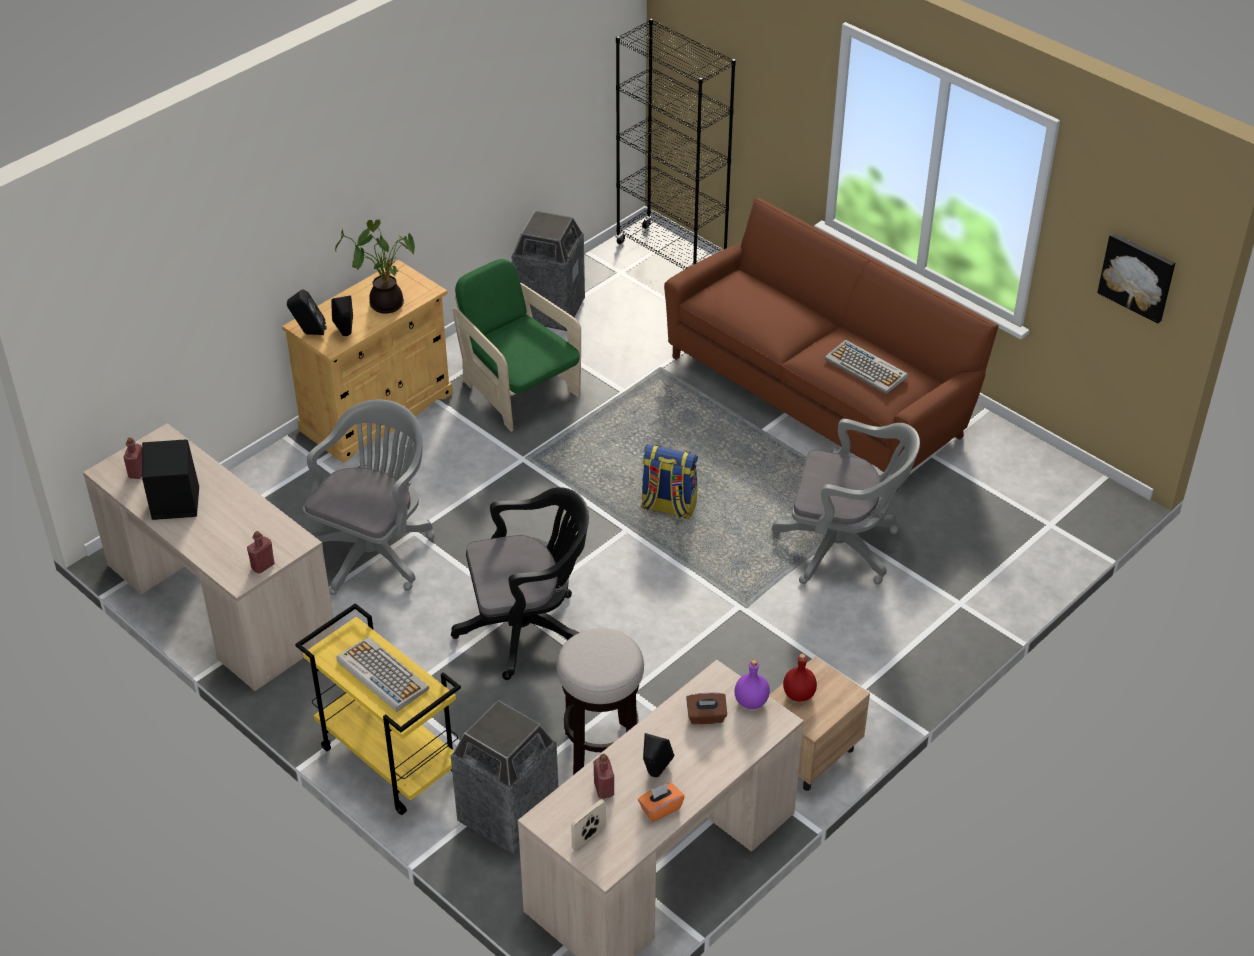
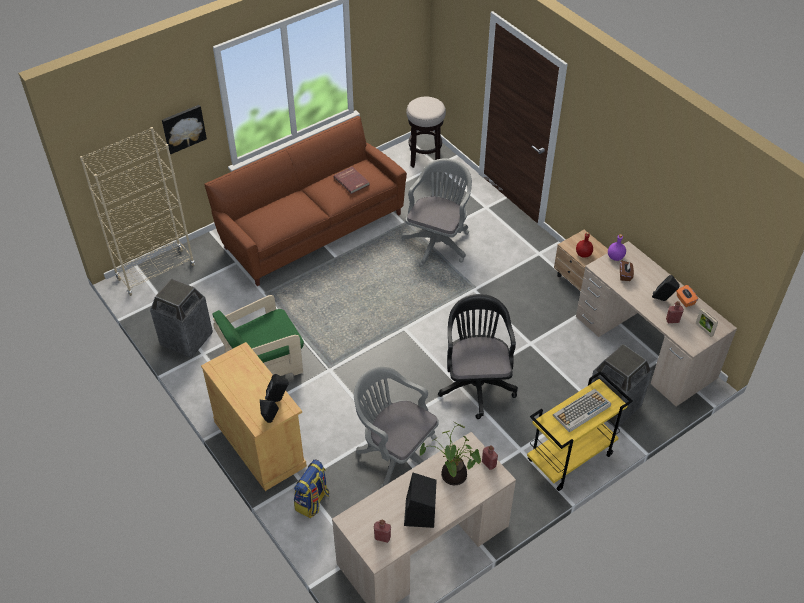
camera: 80 degrees left, 5 degrees up
(385, 303) = (248, 376): potted plant -> potted plant (451, 476)
(601, 750) = (570, 361): stool -> stool (424, 158)
(668, 507) = (389, 307): backpack -> backpack (312, 502)
(671, 257) = (156, 272): black bookcase -> beige bookcase
(866, 368) = (352, 181): keyboard -> red book
(1137, 276) = (401, 35): picture -> picture (183, 128)

